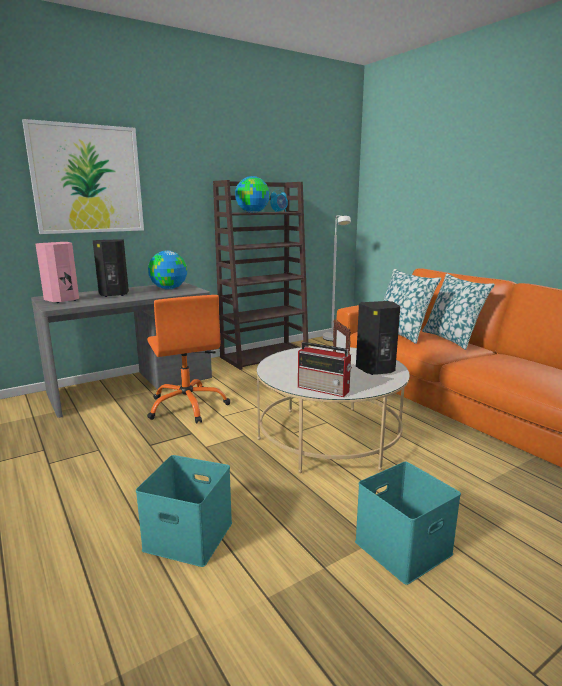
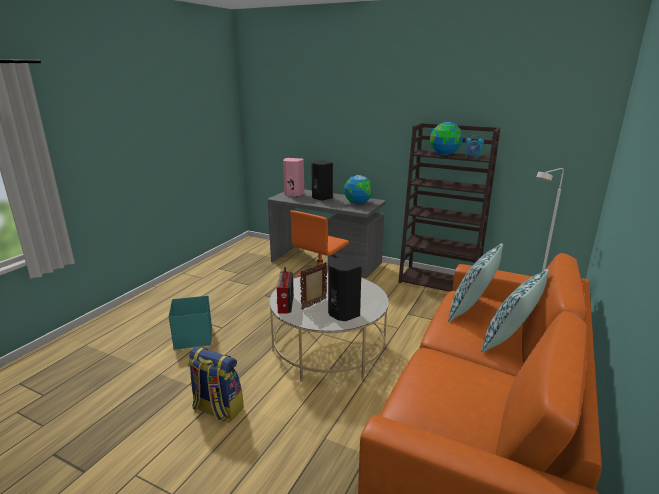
camera: 60 degrees right, 5 degrees up
(87, 179) = (331, 118): picture -> none
(403, 549) = (217, 409): turquoise storage box -> backpack

